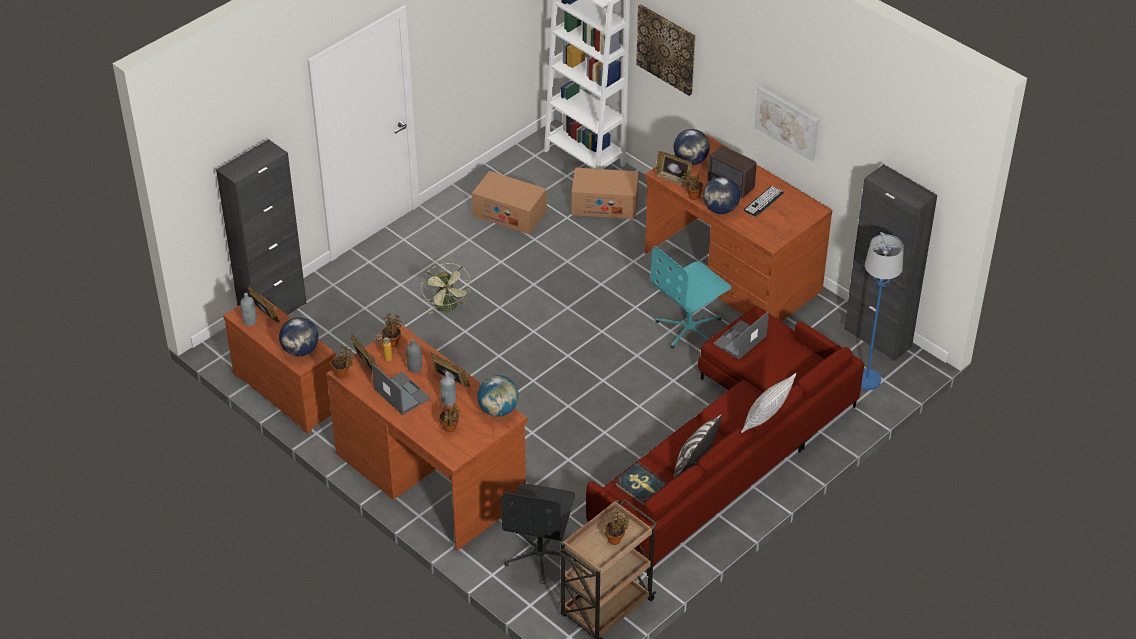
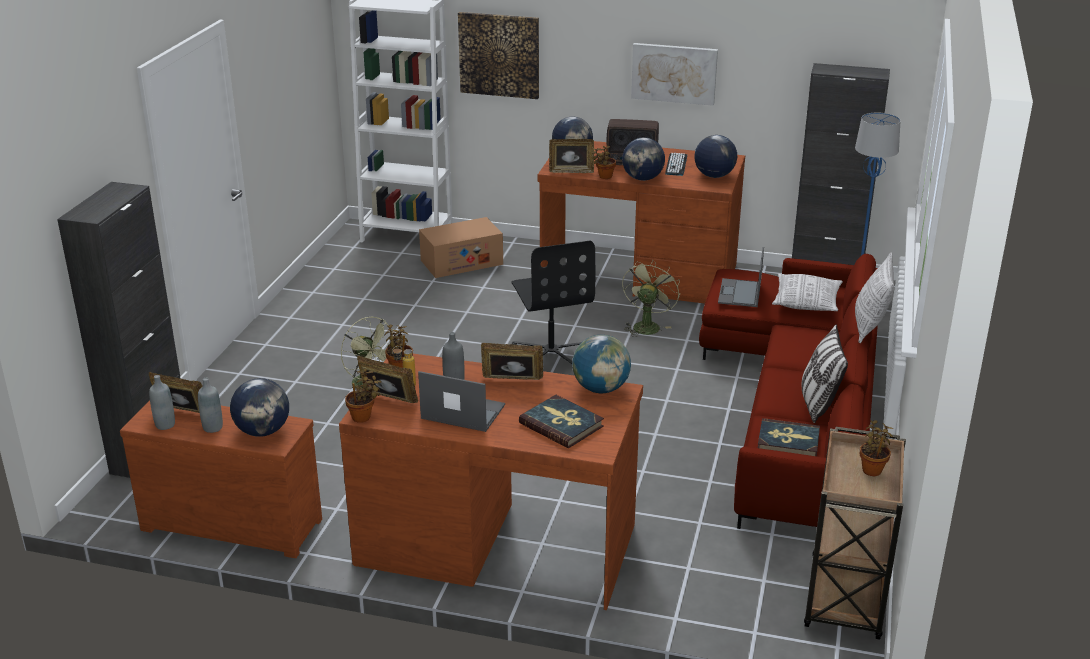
camera: 30 degrees left, 15 degrees down
(448, 401) = (531, 400): grey bottle -> grey bottle (213, 427)
(450, 428) = (561, 424): potted plant -> book
(509, 213) = (368, 294): cardboard box -> none
(541, 554) = (709, 573): black office chair -> black office chair (551, 353)
(690, 328) = (647, 325): turquoise office chair -> green fan
(780, 227) = (714, 176): none -> globe
(782, 369) = (806, 303): none -> pillow

